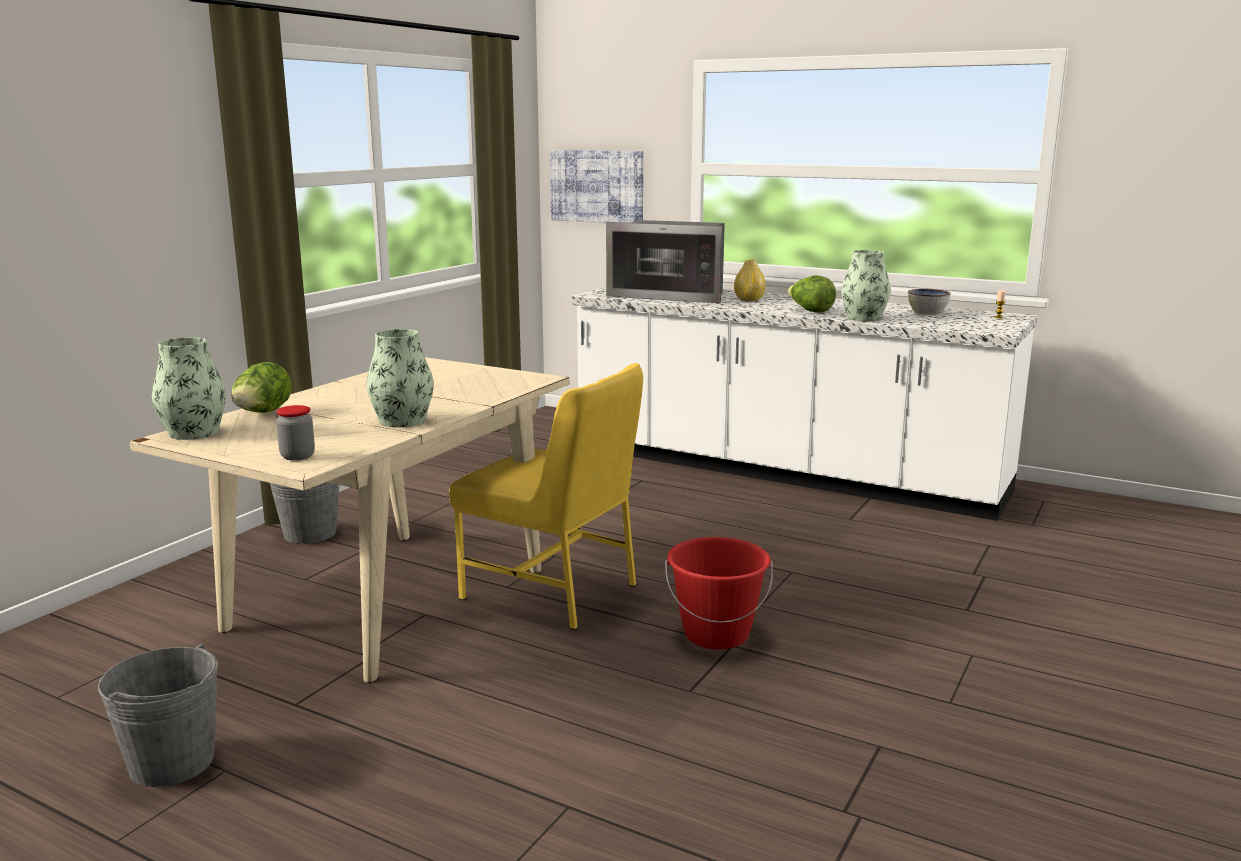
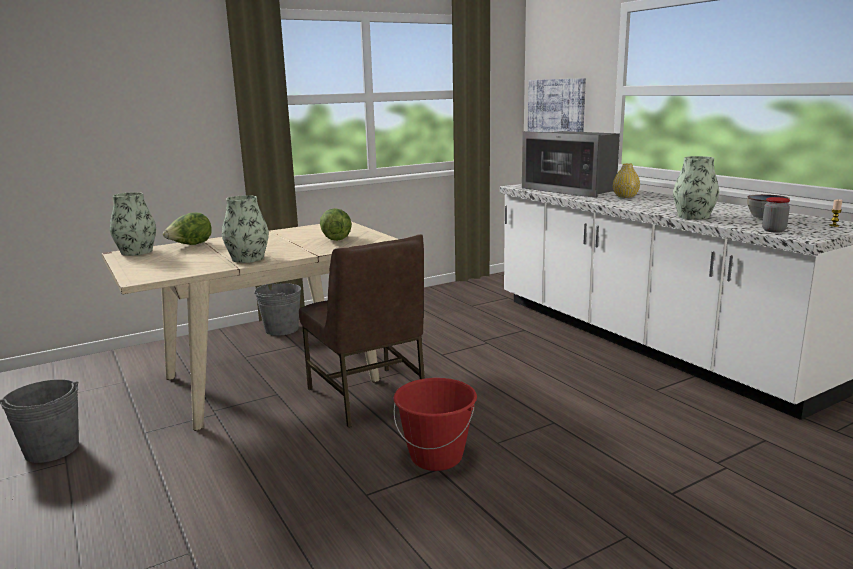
camera: 30 degrees right, 0 degrees up
(297, 456) = (149, 272): jar -> jar (773, 230)
(553, 591) = (368, 397): yellow chair -> brown chair
(810, 311) = (657, 208): lettuce -> lettuce (336, 239)

